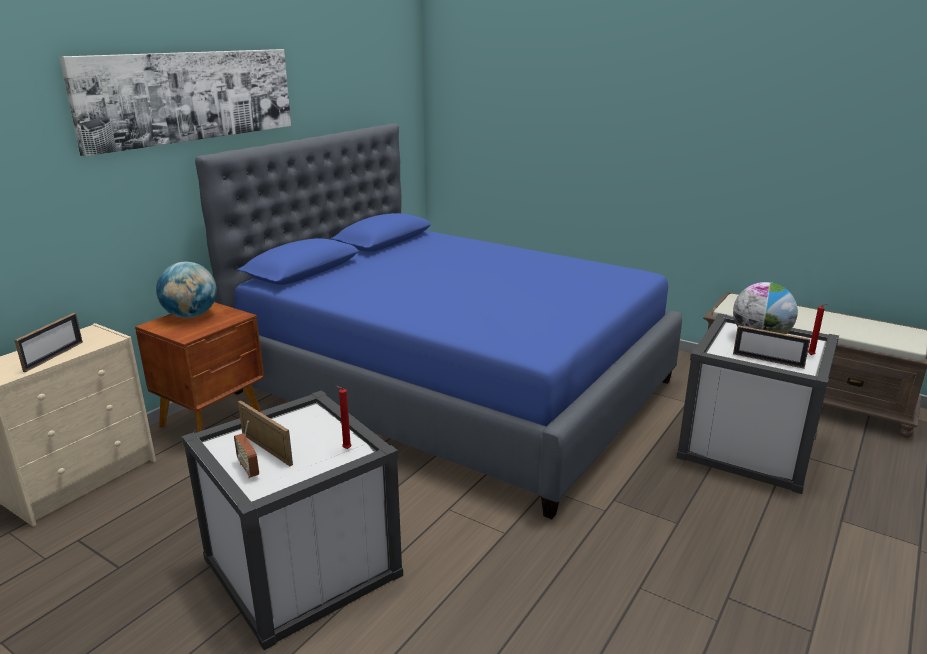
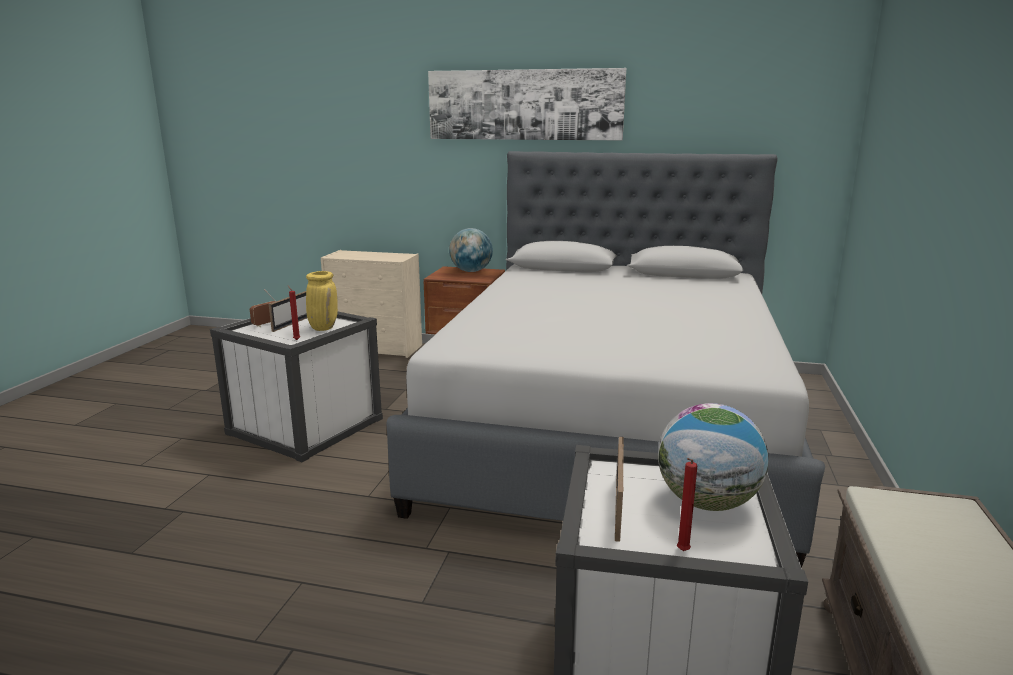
camera: 70 degrees right, 5 degrees down
(54, 356) = (365, 257): picture frame -> none
(312, 428) = (323, 328): none -> yellow vase
(454, 386) = (611, 428): blue bed -> grey bed

